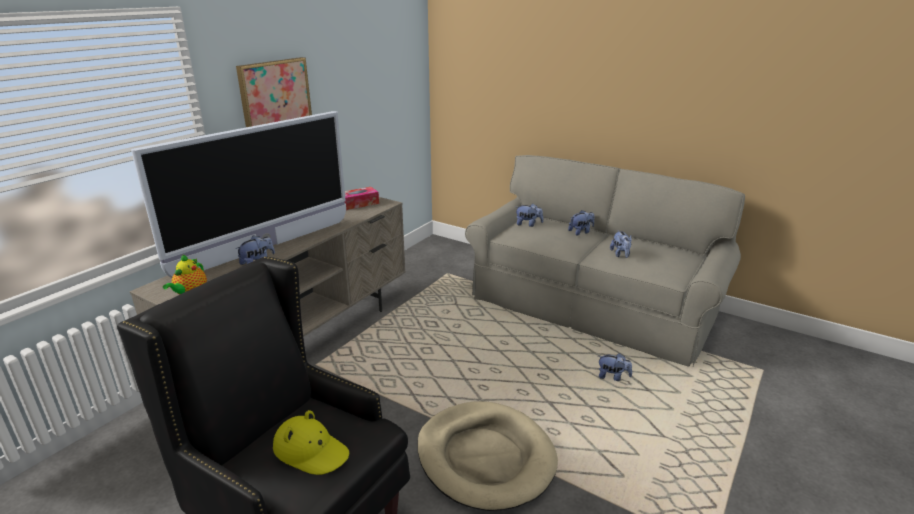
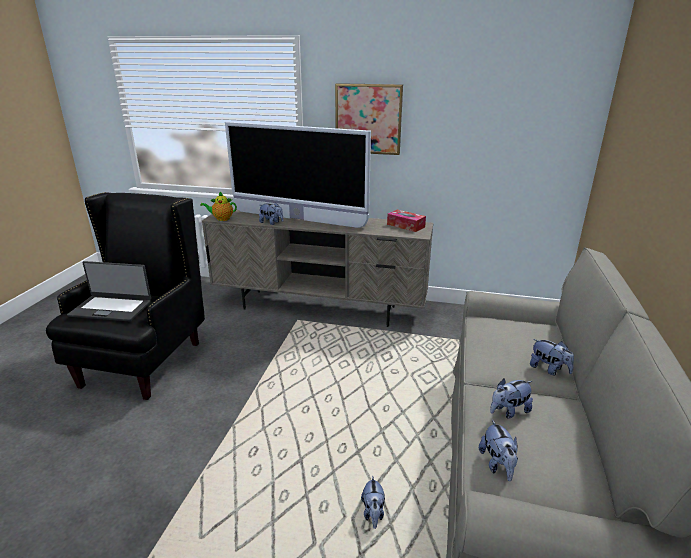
camera: 70 degrees right, 0 degrees up
(311, 451) = (111, 308): yellow hat -> laptop
(485, 457) = (213, 431): beige dog bed -> none
(528, 224) = (523, 327): plush toy -> plush toy (497, 464)

